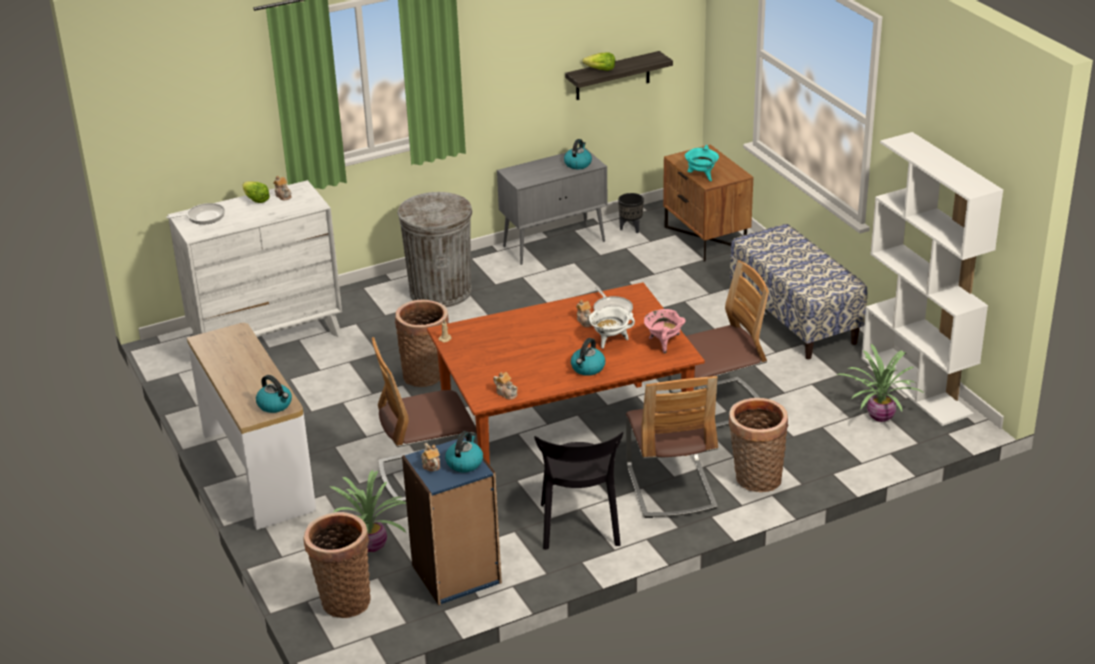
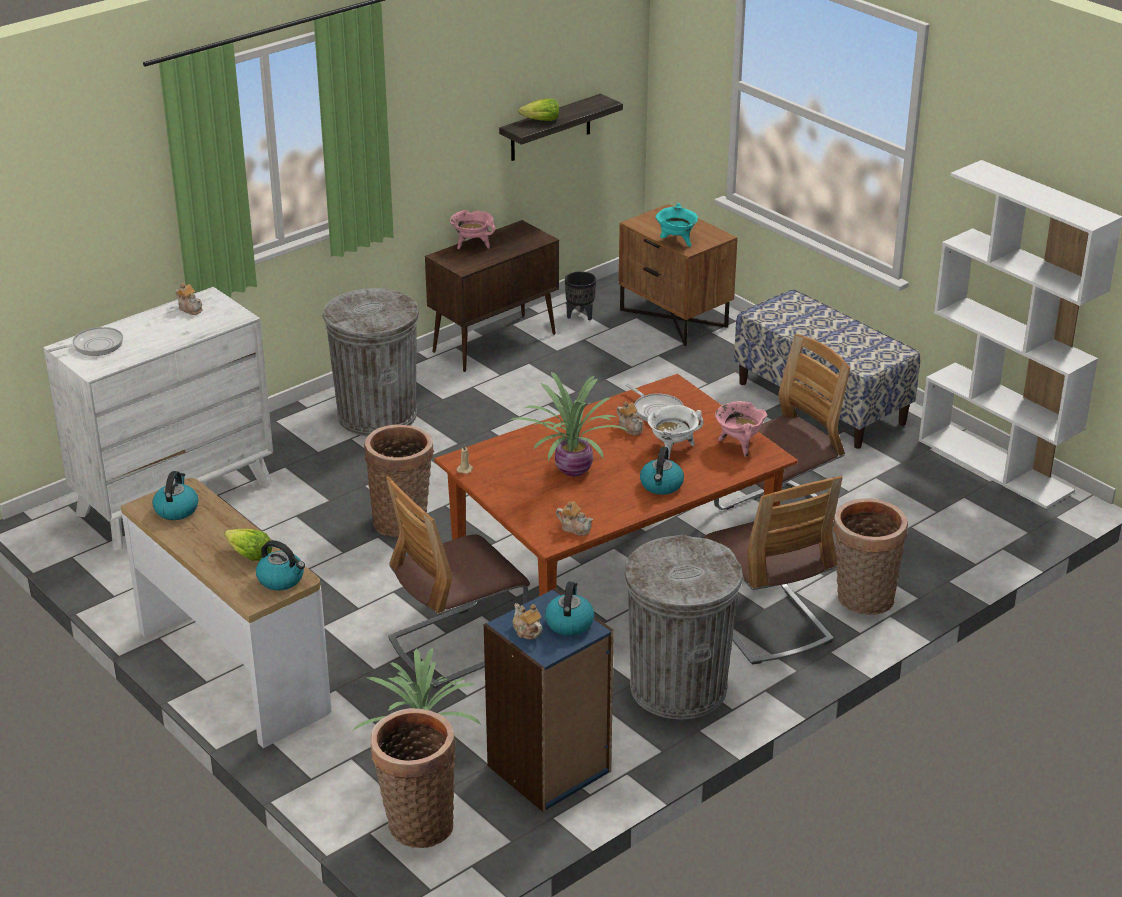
camera: 15 degrees left, 0 degrees up
(255, 199) = (155, 317): lettuce -> lettuce (249, 555)
(537, 164) = (472, 245): none -> pink cooking pot
(555, 243) = (495, 342): grey cabinet -> brown cabinet
(578, 164) = (522, 240): kettle -> kettle (176, 509)
(579, 528) = (678, 687): black chair -> grey trash can
(879, 416) = (970, 505): potted plant -> potted plant (572, 469)

